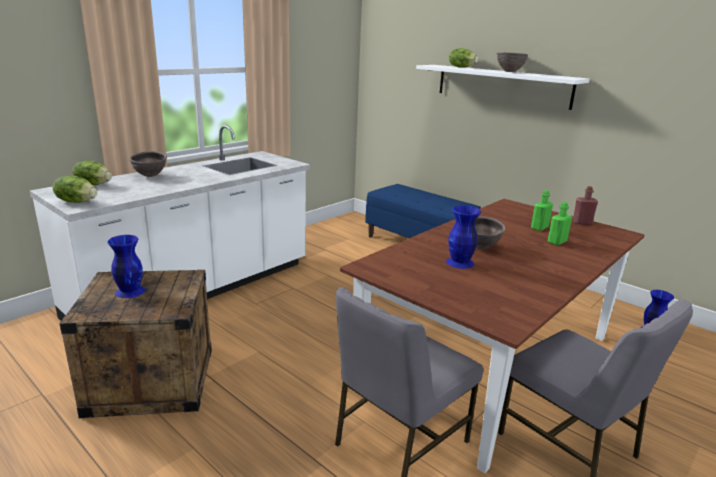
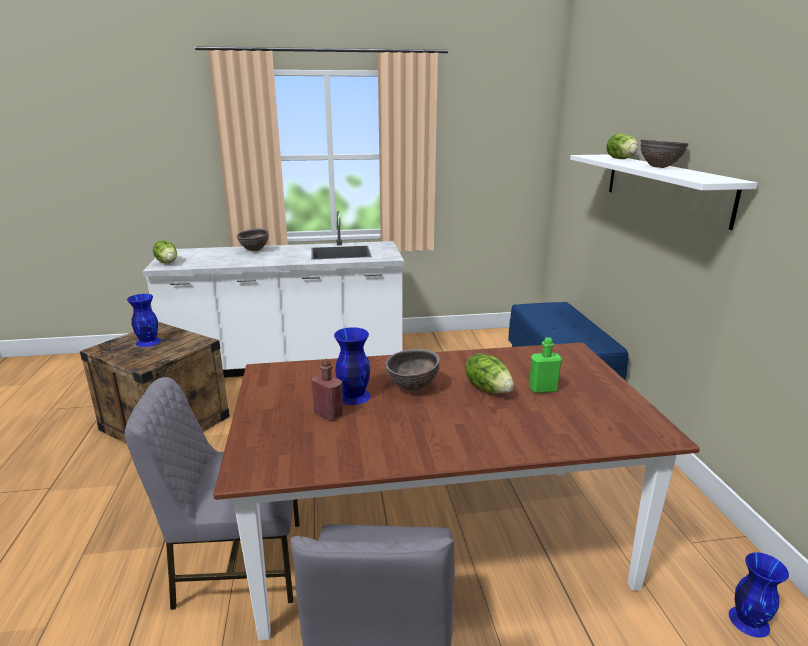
camera: 40 degrees right, 0 degrees up
(94, 184) = (206, 251): lettuce -> lettuce (488, 388)
(557, 242) = (524, 412): green bottle -> none
(582, 223) = (625, 401): red bottle -> red bottle (328, 414)

